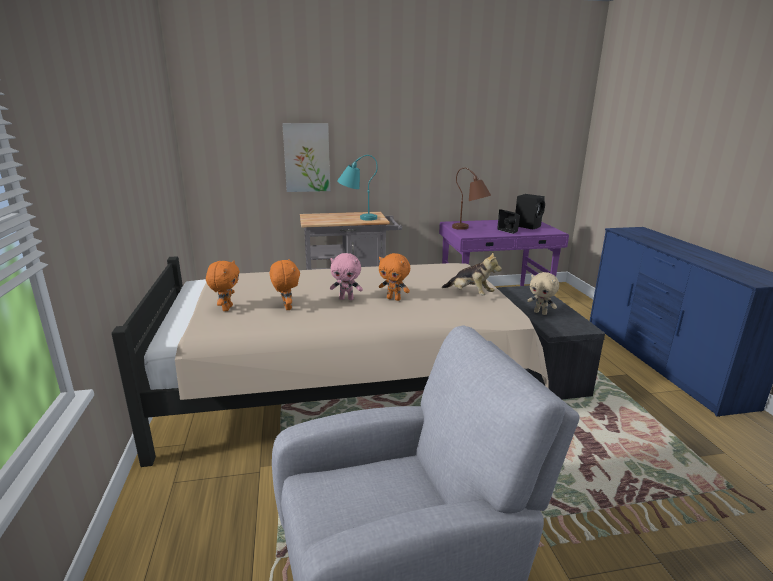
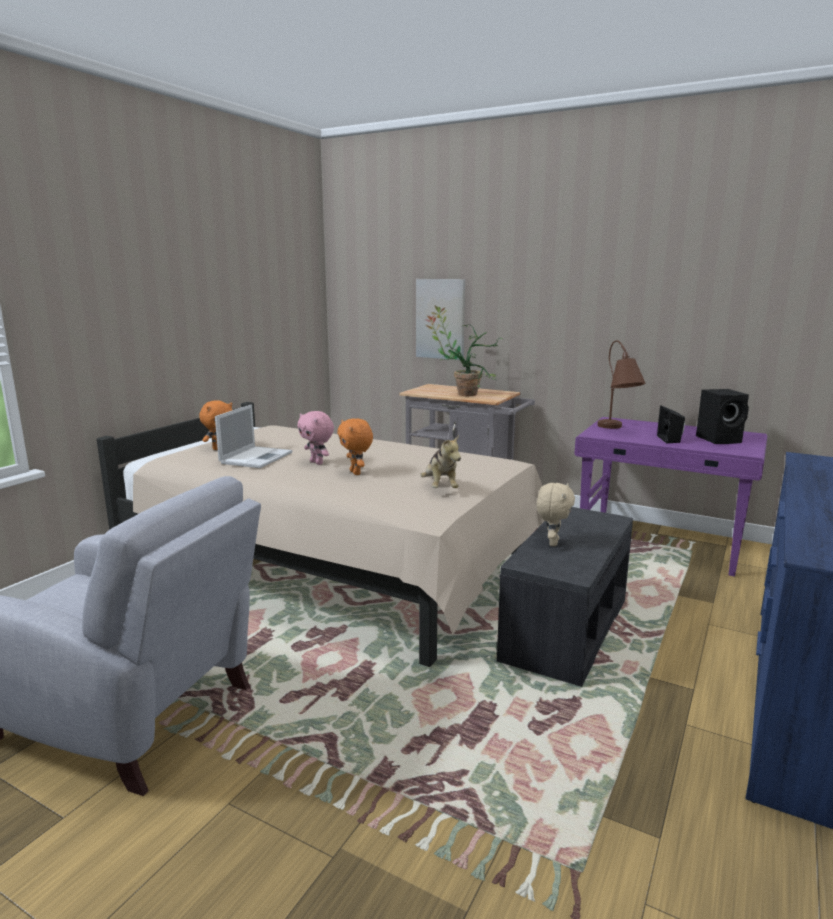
camera: 40 degrees right, 5 degrees down
(286, 307) = (257, 457): orange plush toy -> laptop
(356, 218) = (472, 394): turquoise table lamp -> potted plant
(540, 313) = (552, 542): beige plush toy -> beige plush toy turned 150 degrees counterclockwise

